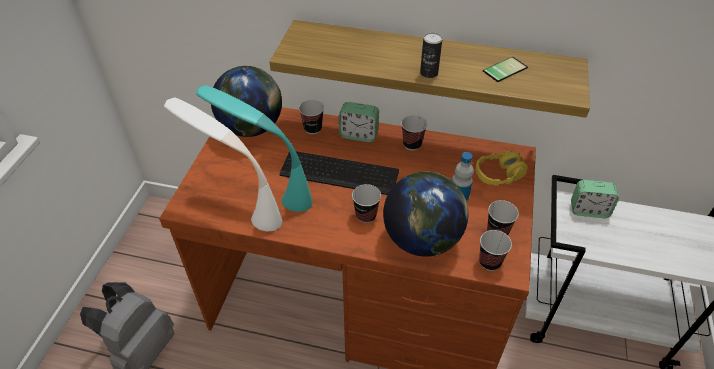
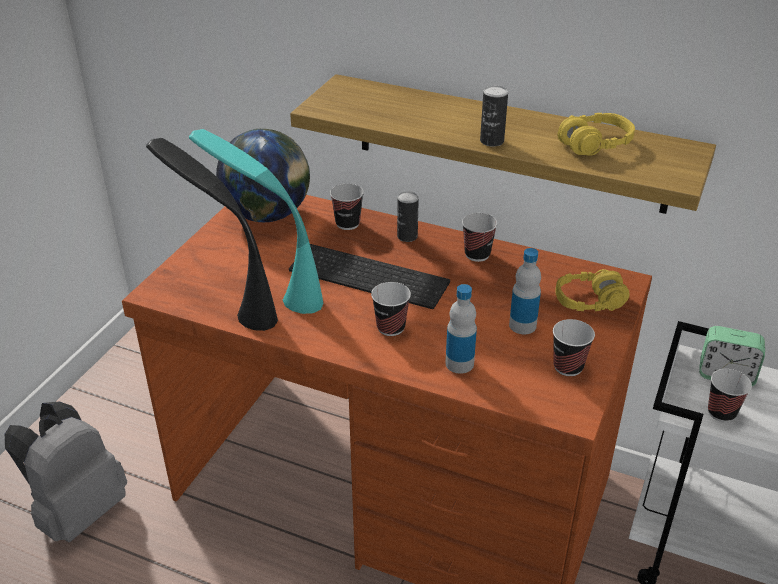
camera: 10 degrees right, 10 degrees down
(235, 207) = (222, 299): white table lamp -> black table lamp
(358, 135) = (407, 236): alarm clock -> can
(422, 240) = (459, 363): globe -> bottle
(490, 262) = (547, 400): cup -> cup (721, 413)
(503, 68) = (594, 144): phone -> yellow headphones

